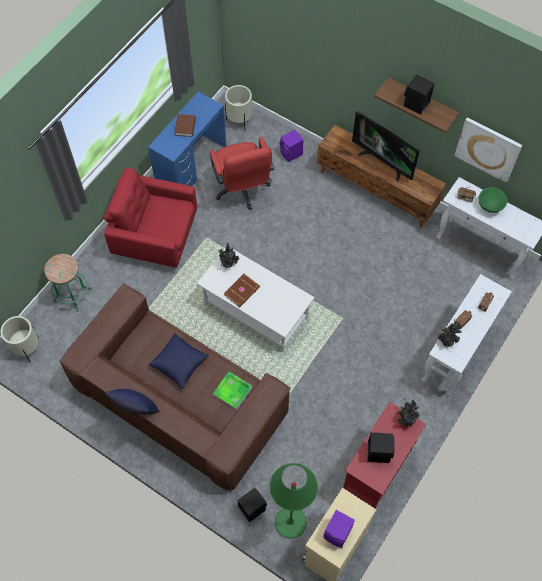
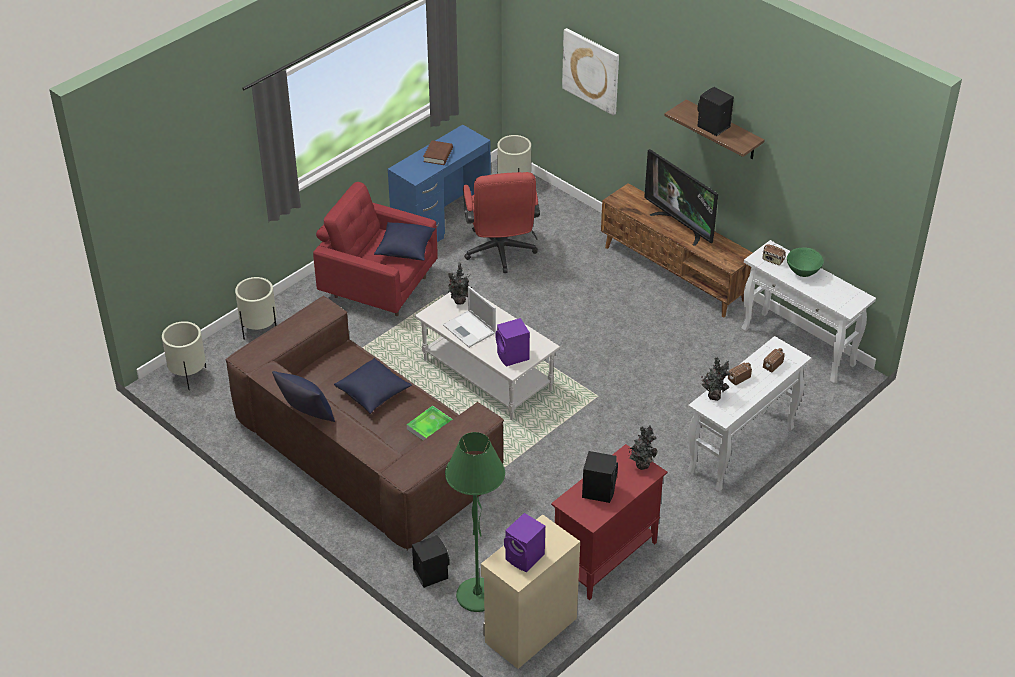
camera: 10 degrees right, 20 degrees down
(72, 295) = (259, 331): green stool -> beige planter
(175, 215) = (406, 250): none -> blue pillow
(242, 291) = (470, 329): brown book -> laptop
(291, 154) = (572, 225): purple speaker -> purple speaker (513, 357)
(488, 149) = (799, 190): picture -> picture (591, 70)

